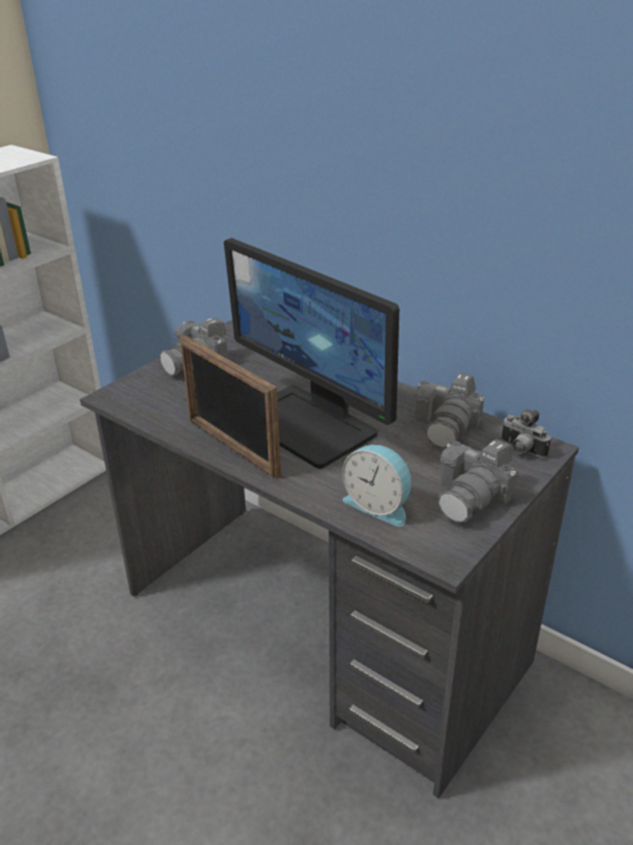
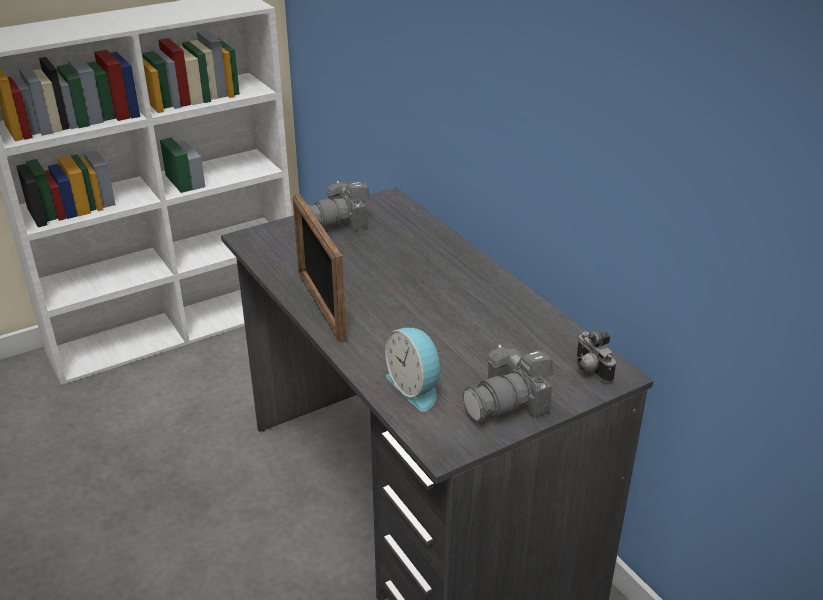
camera: 20 degrees right, 0 degrees up
(308, 425) = (401, 300): monitor -> none
(447, 426) = (532, 331): camera -> none

